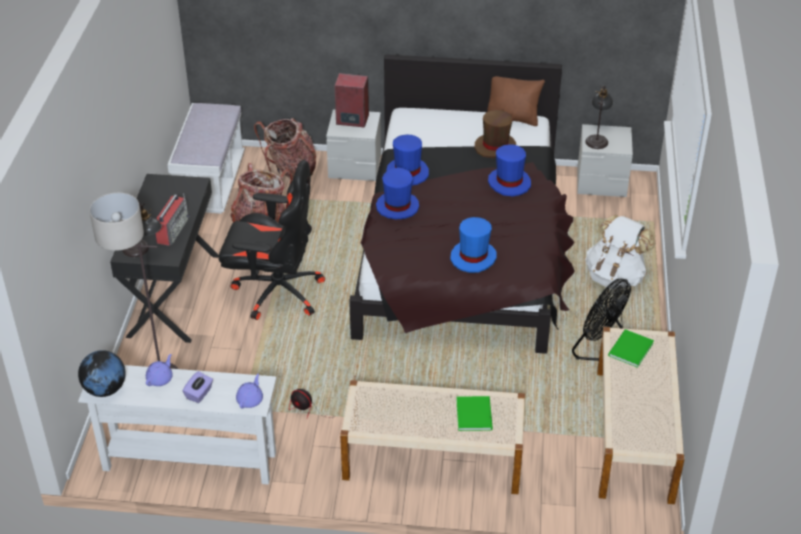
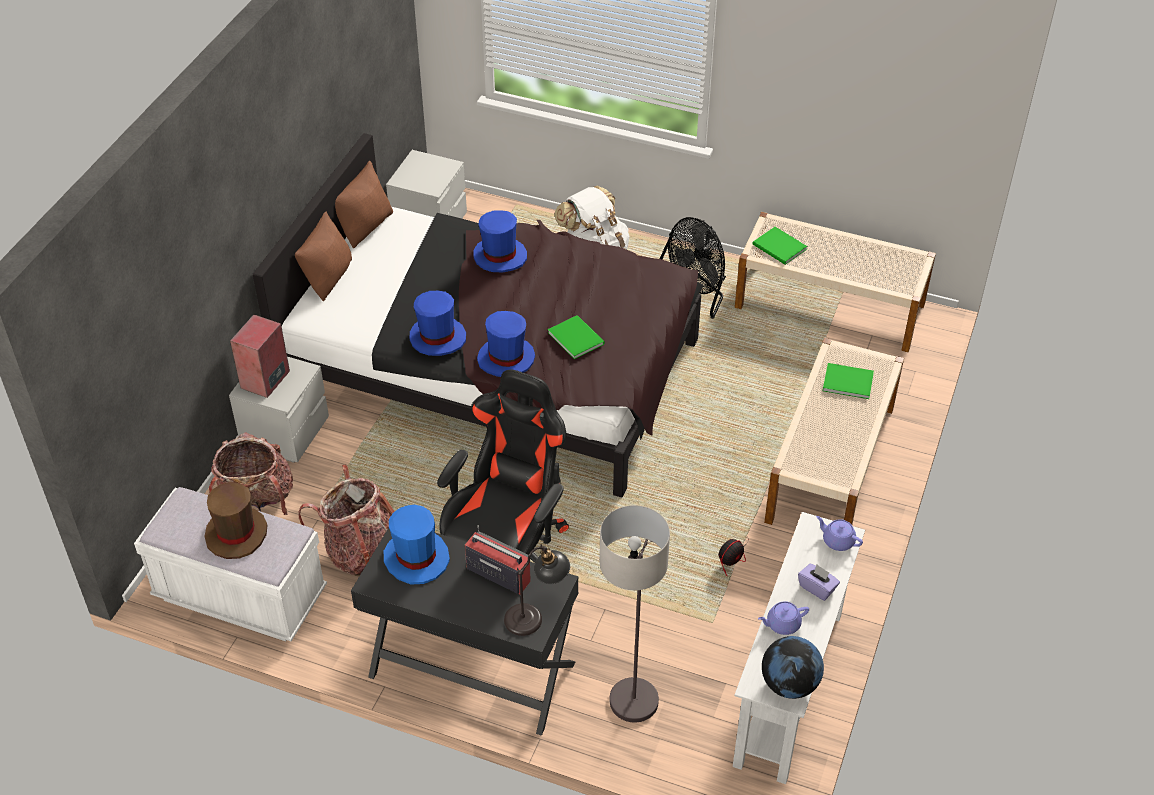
camera: 75 degrees left, 5 degrees up
(160, 379) = (782, 624): purple teapot -> purple teapot turned 60 degrees counterclockwise
(436, 236) = (576, 337): none -> green book
(451, 114) = (328, 277): none -> brown pillow
(473, 257) = (624, 315): blue hat -> blue hat (416, 558)
(495, 147) = (418, 254): brown hat -> brown hat (236, 533)
(597, 136) = (416, 178): grey table lamp -> none

